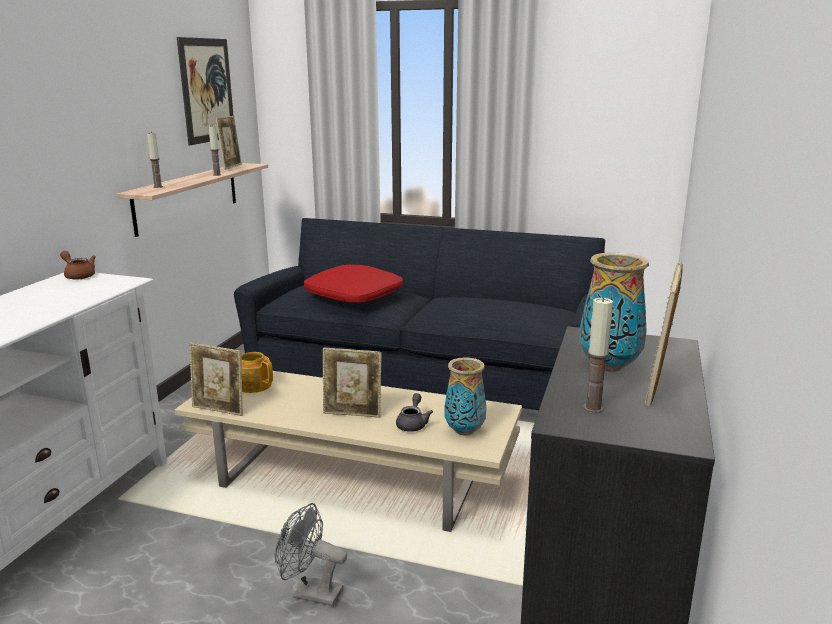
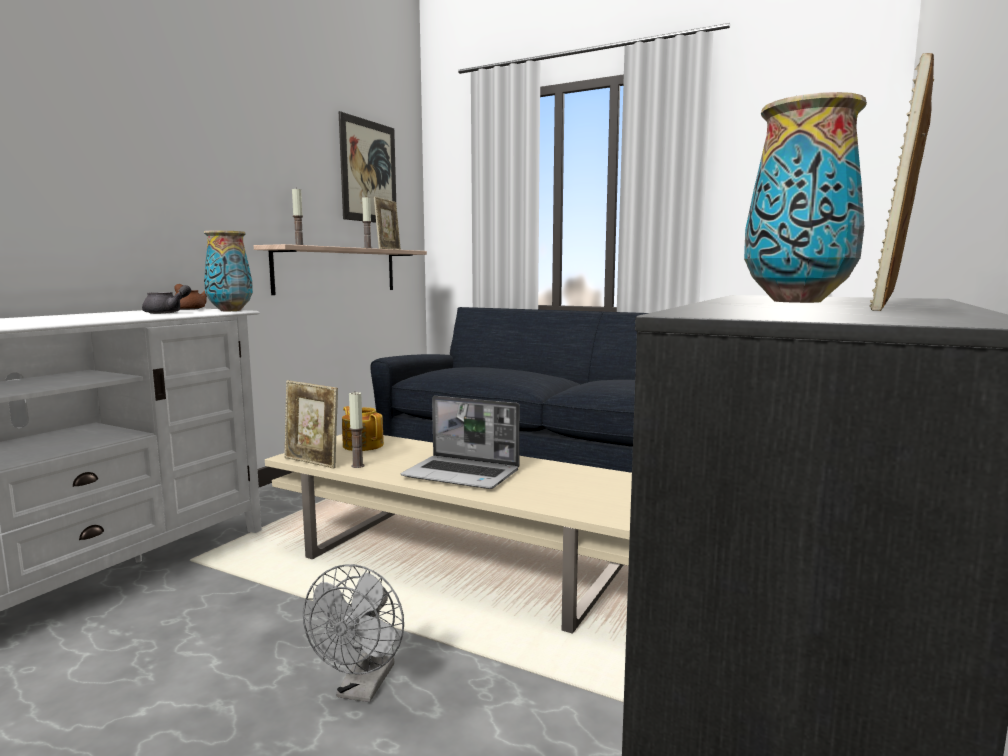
camera: 10 degrees right, 10 degrees down
(310, 593) = (362, 688): grey fan -> grey fan turned 105 degrees counterclockwise
(353, 414) = (463, 474): picture frame -> laptop
(354, 295) = (497, 372): red pillow -> none
(413, 424) = (533, 487): grey teapot -> grey teapot (168, 312)
(465, 431) = (598, 498): vase -> vase (231, 310)
(593, 408) = (765, 310): candle -> candle (357, 466)

